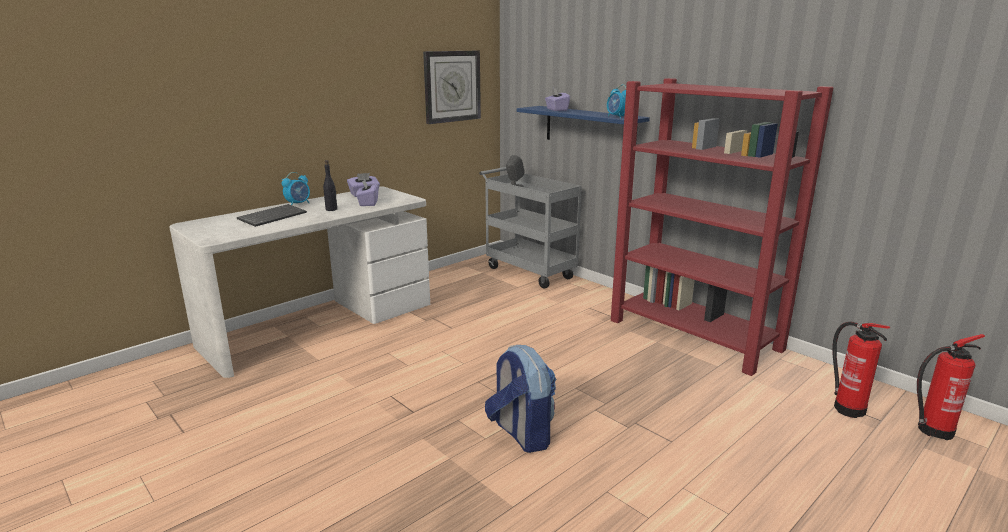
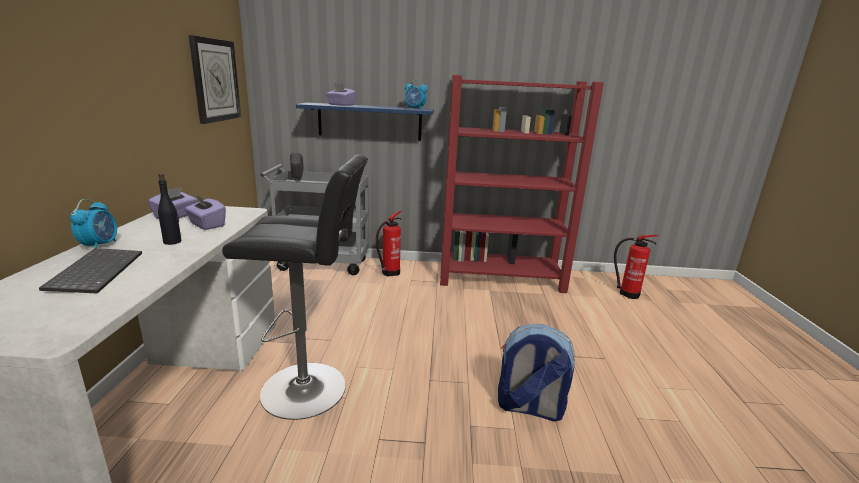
camera: 45 degrees left, 0 degrees up
(395, 351) = (310, 389): none -> black stool
(932, 430) = (667, 291): fire extinguisher -> fire extinguisher (389, 273)

